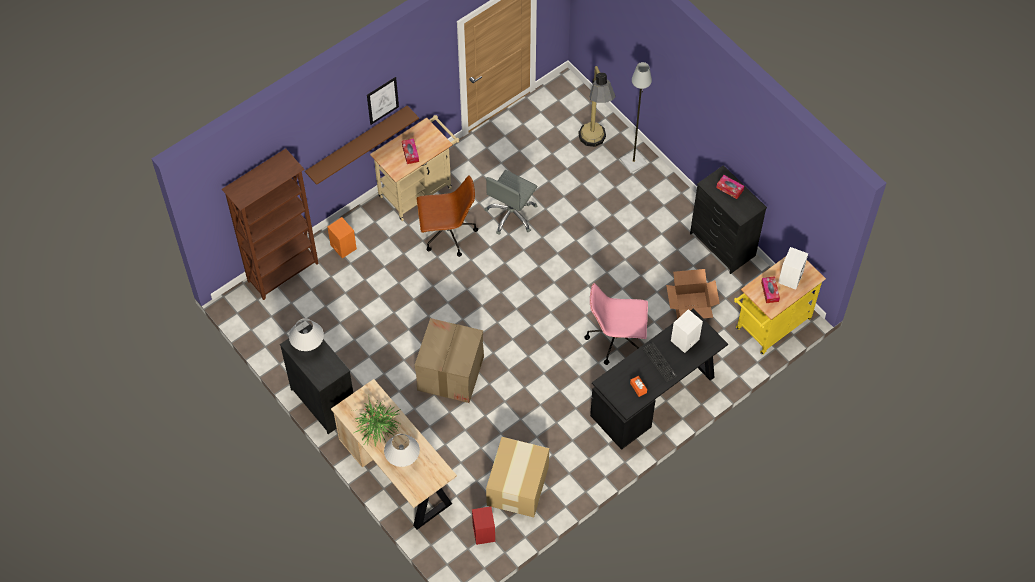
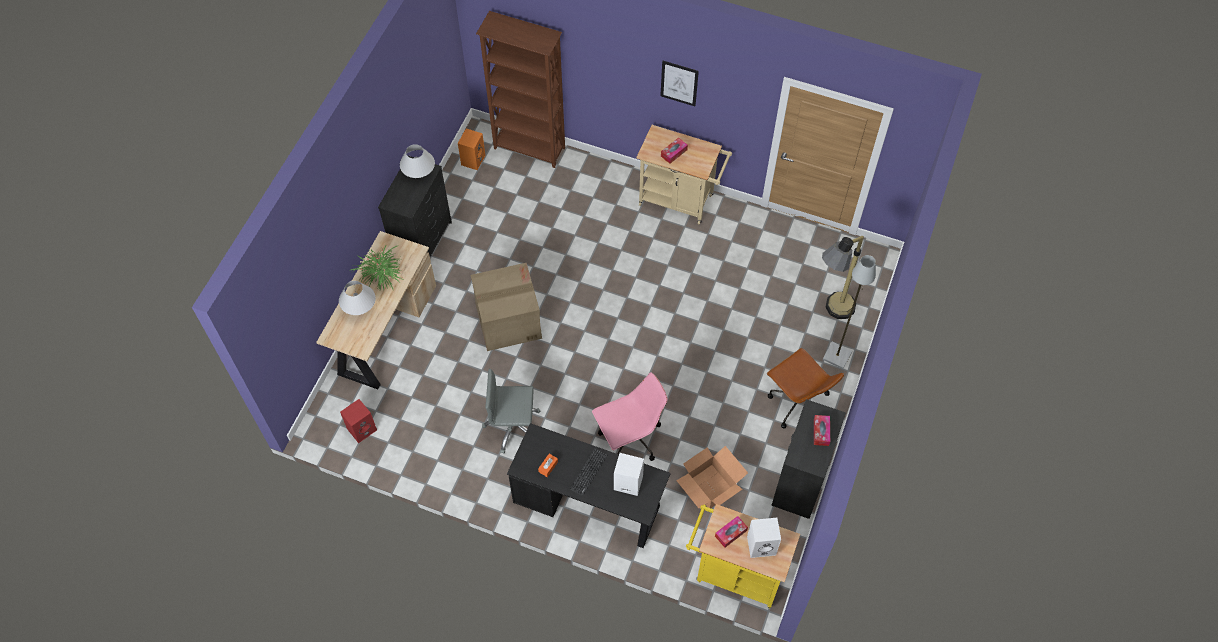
camera: 60 degrees right, 0 degrees up
(342, 247) = (583, 176): orange speaker -> orange speaker (473, 159)
(357, 143) = (642, 102): brown shelf -> none
(447, 234) = (649, 246): brown office chair -> brown office chair (798, 403)
(511, 215) = (705, 285): grey office chair -> grey office chair (513, 426)
(517, 486) = (424, 433): cardboard box -> none
(616, 339) = (629, 439): pink office chair -> pink office chair turned 90 degrees clockwise

